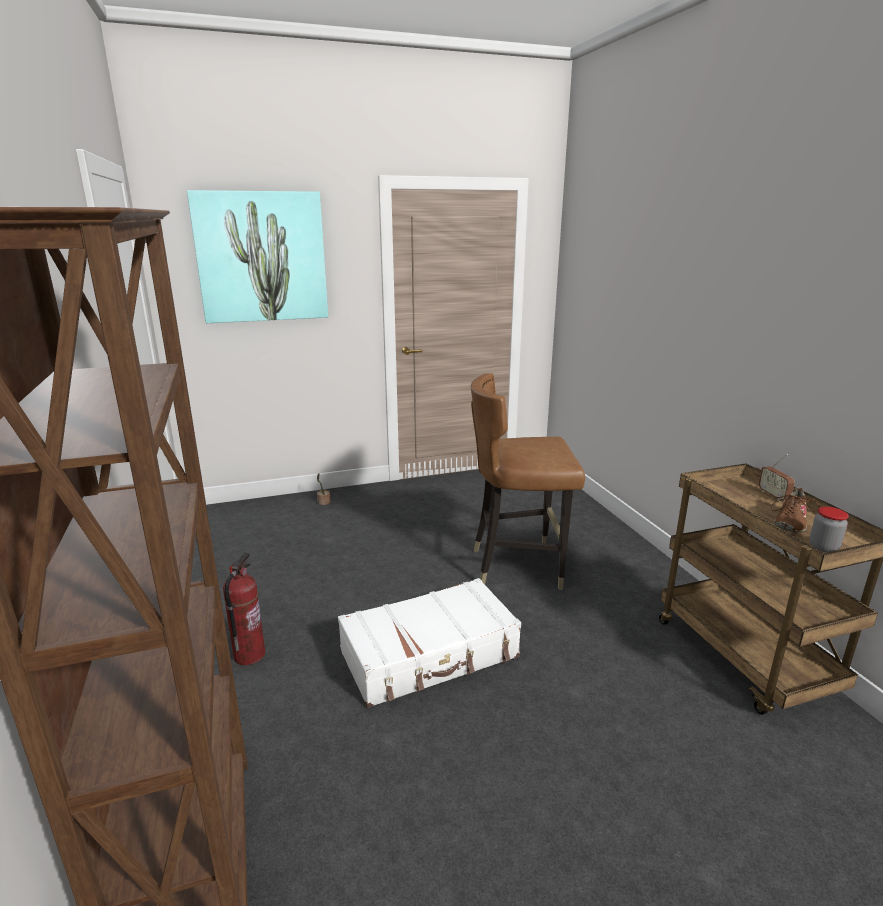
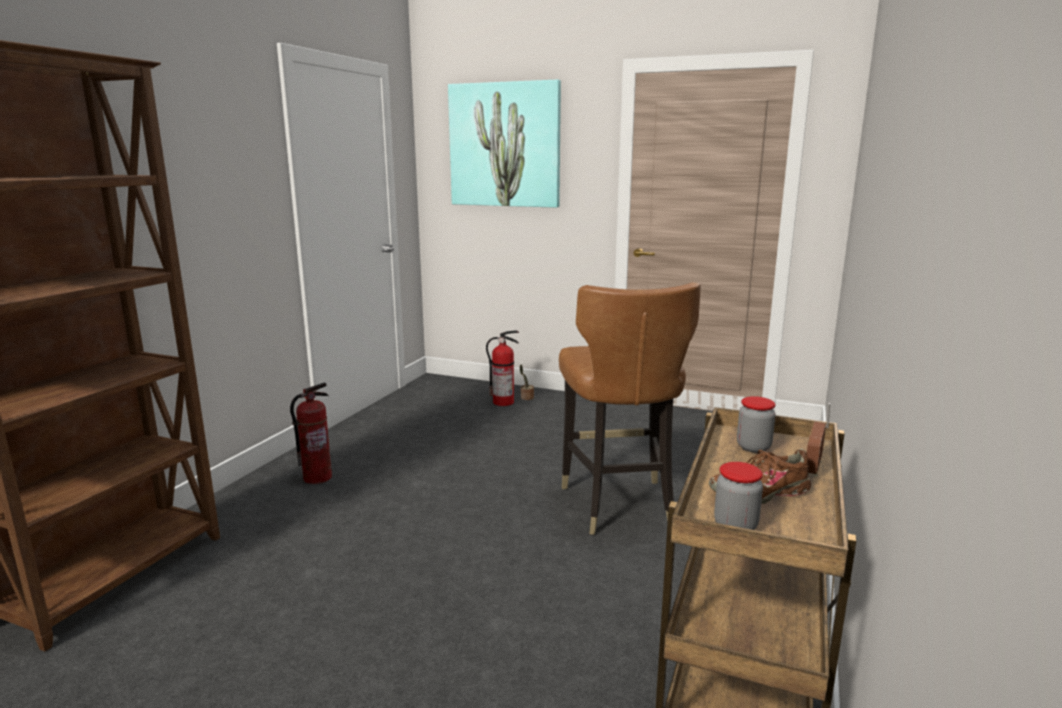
camera: 40 degrees right, 5 degrees down
(310, 513) = (504, 402): none -> fire extinguisher
(430, 655) = (427, 535): white suitcase -> none
(518, 566) = (618, 505): brown chair -> brown chair turned 135 degrees counterclockwise
(728, 493) = (753, 447): none -> jar

